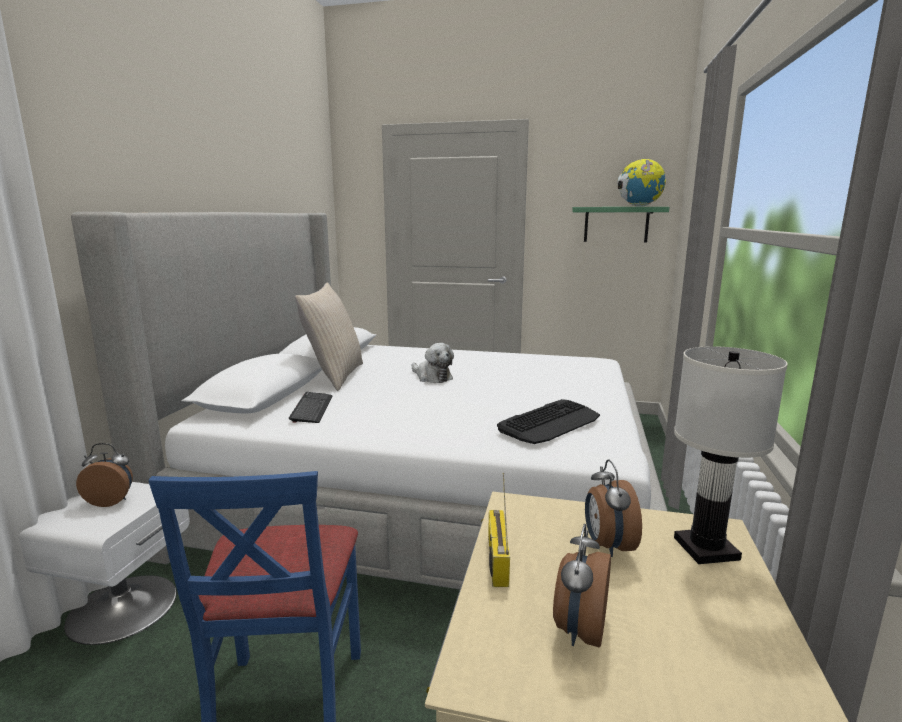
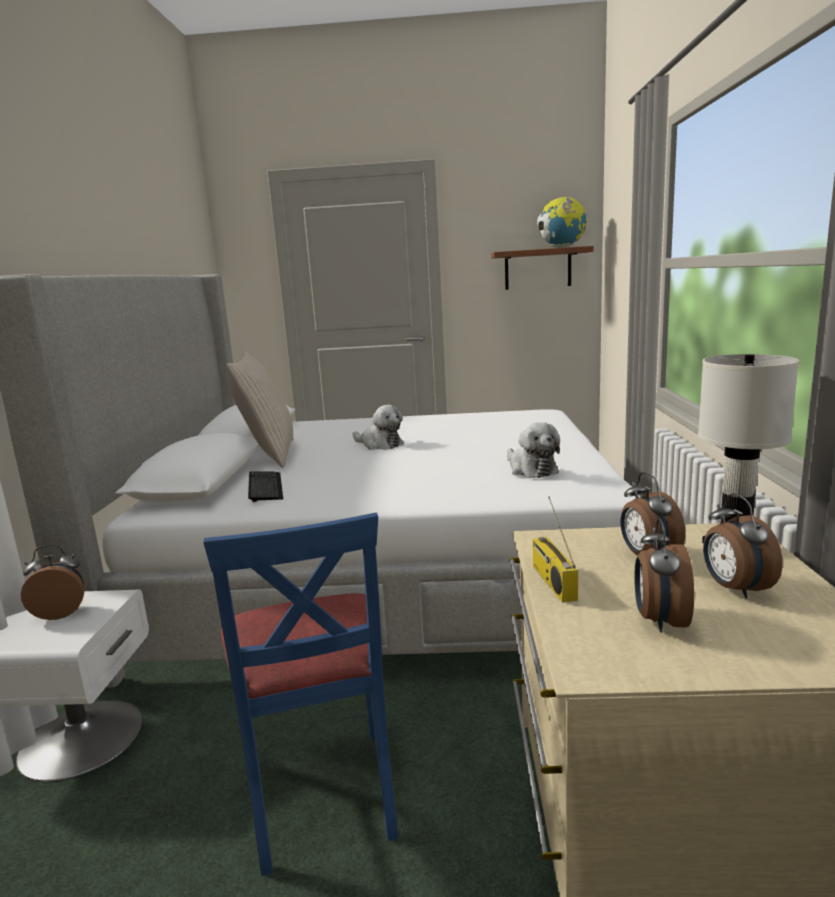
camera: 10 degrees left, 0 degrees up
(550, 423) = (531, 469): keyboard -> plush toy
(616, 224) = (537, 269): green shelf -> brown shelf
(680, 603) = (734, 588): none -> alarm clock

